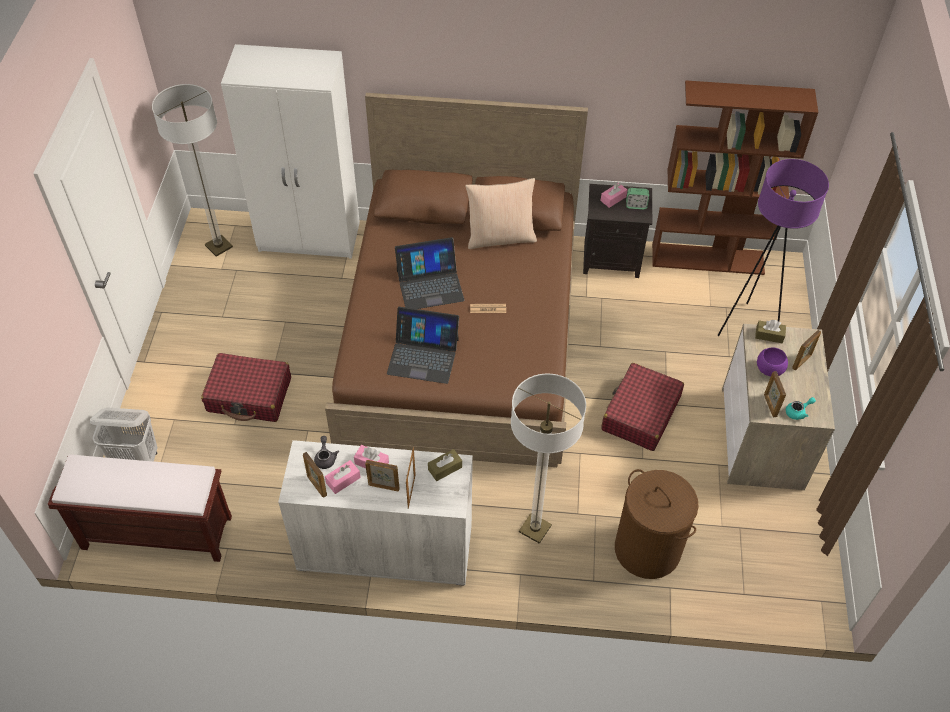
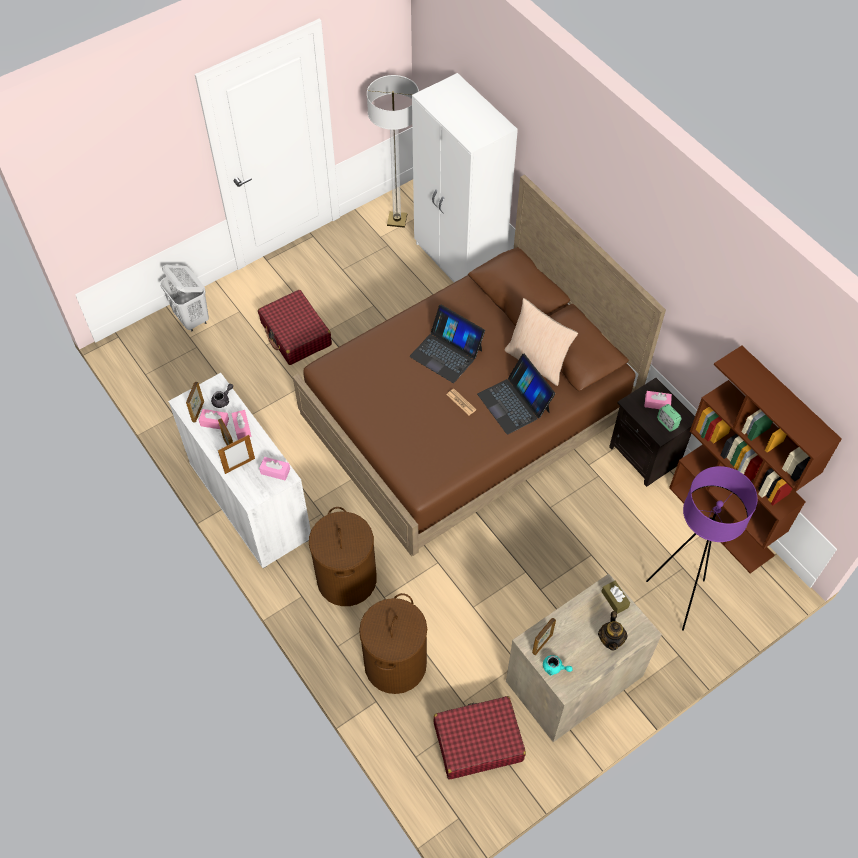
camera: 50 degrees right, 5 degrees up
(155, 533) = (151, 370): brown bench -> none
(423, 356) = (380, 395): laptop -> laptop (514, 403)
(445, 468) = (275, 471): brown tissue box -> pink tissue box
(535, 529) = (346, 579): floor lamp -> brown laundry basket
(640, 414) = (512, 578): red suitcase -> red suitcase (477, 741)
(769, 369) = (578, 621): purple bowl -> none
(802, 361) = (611, 640): picture frame -> teapot

